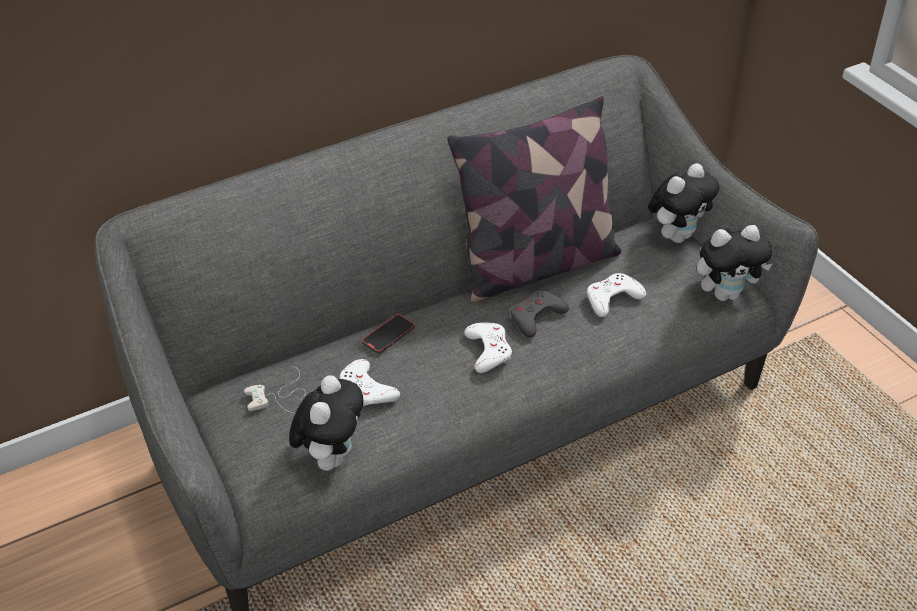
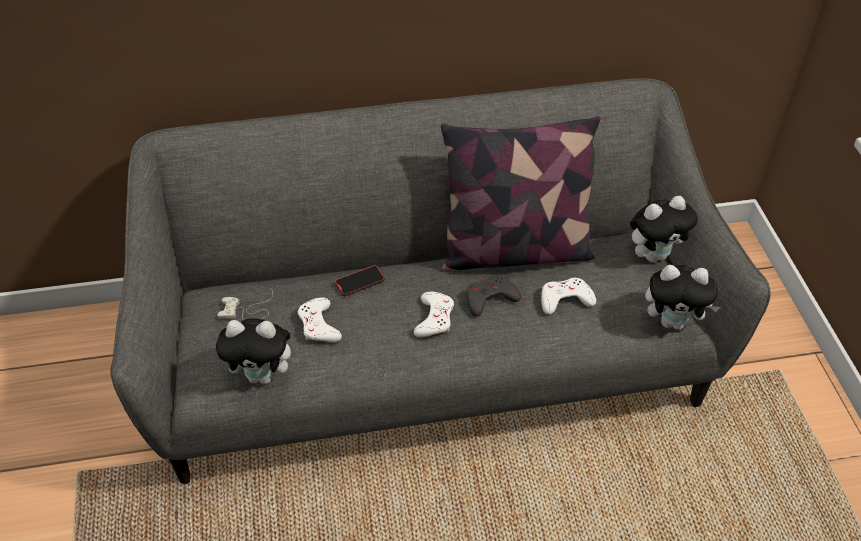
camera: 20 degrees right, 5 degrees up
(330, 456) = (263, 375): plush toy -> plush toy turned 60 degrees clockwise

